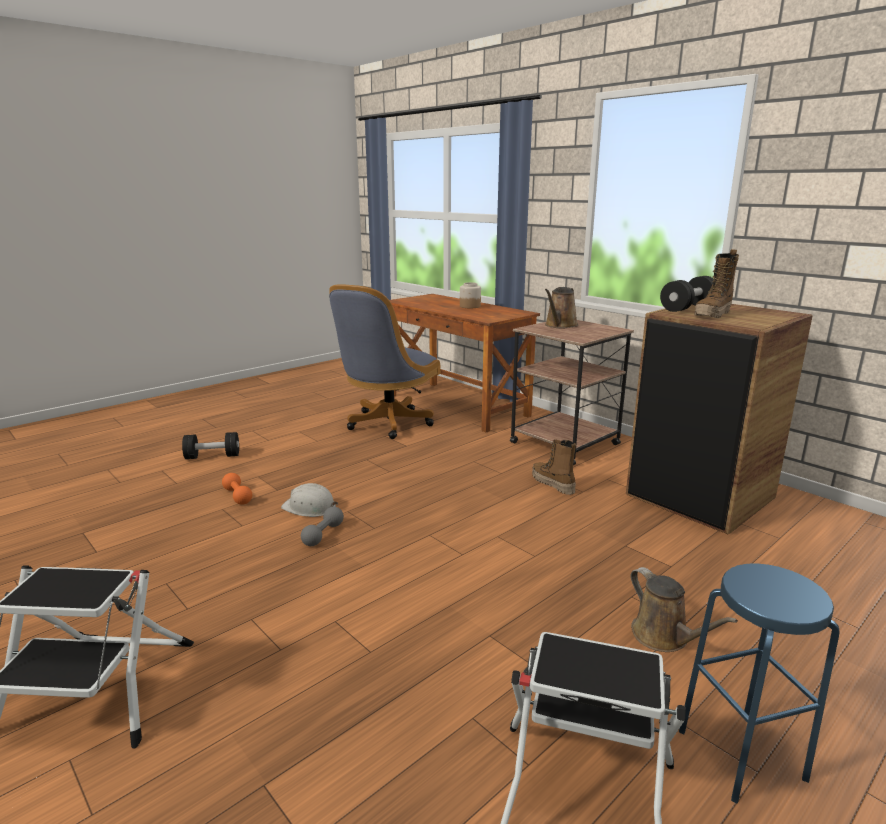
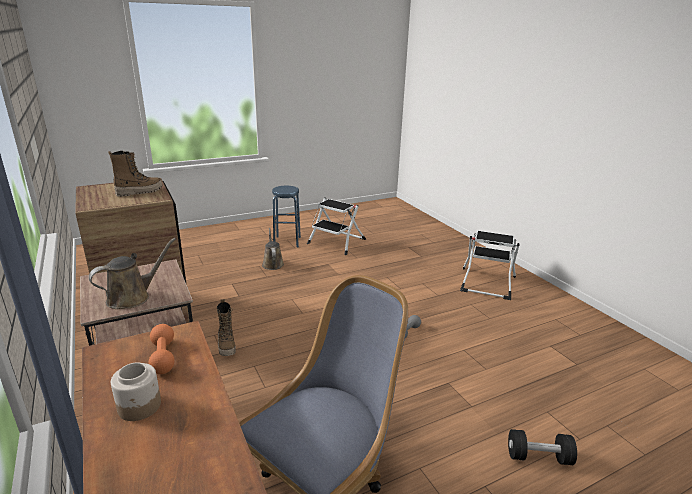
camera: 165 degrees left, 5 degrees up
(237, 496) = (479, 381): orange dumbbell -> orange dumbbell (163, 357)
(309, 507) = (418, 357): white hard hat -> none
(687, 308) = (127, 201): black dumbbell -> none

